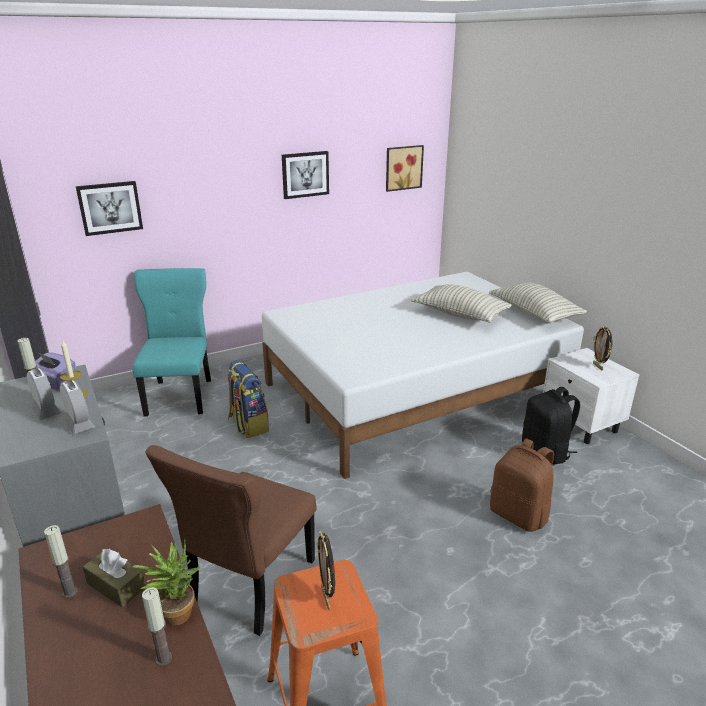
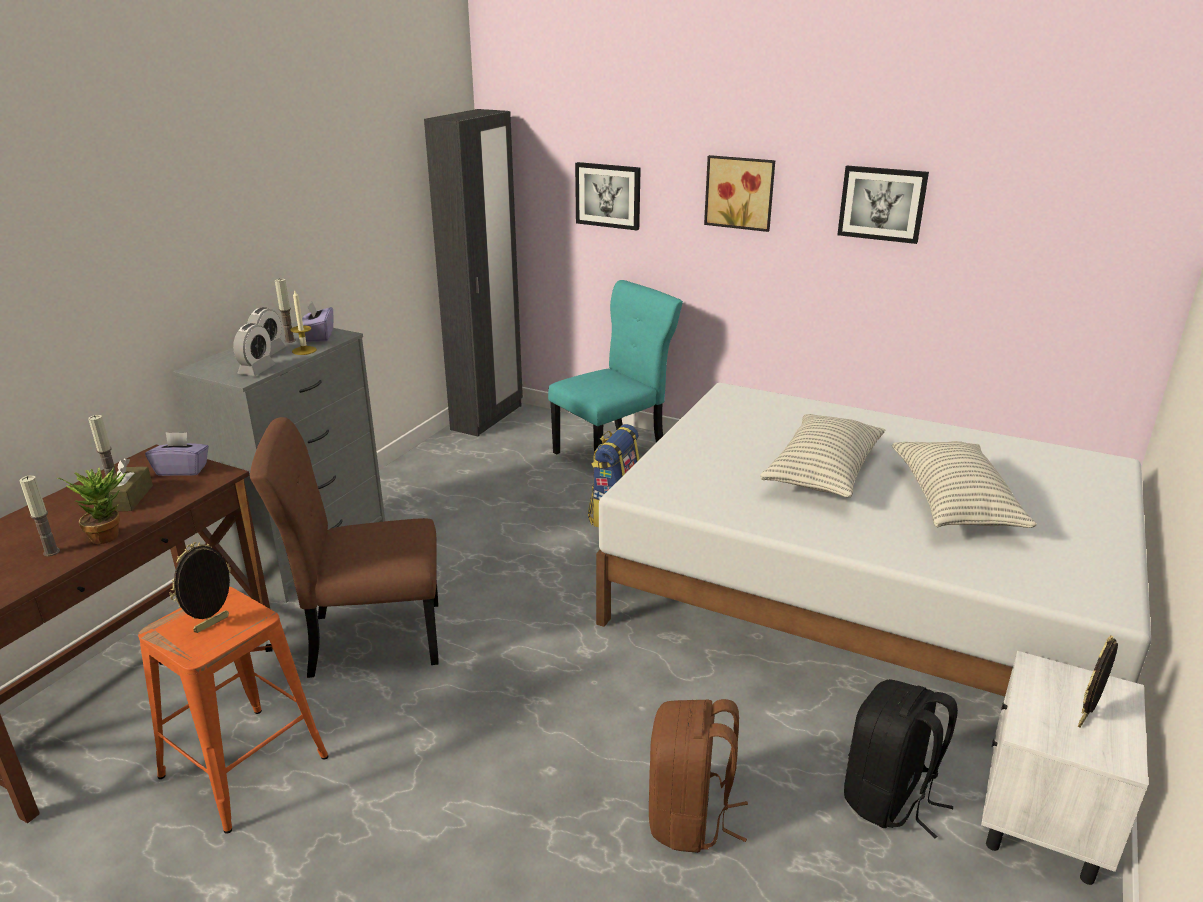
camera: 55 degrees right, 0 degrees up
(103, 541) = (182, 470): none -> purple tissue box
(403, 167) = (1089, 228): picture -> picture (740, 192)
(534, 313) = (1094, 568): pillow -> pillow (822, 473)

